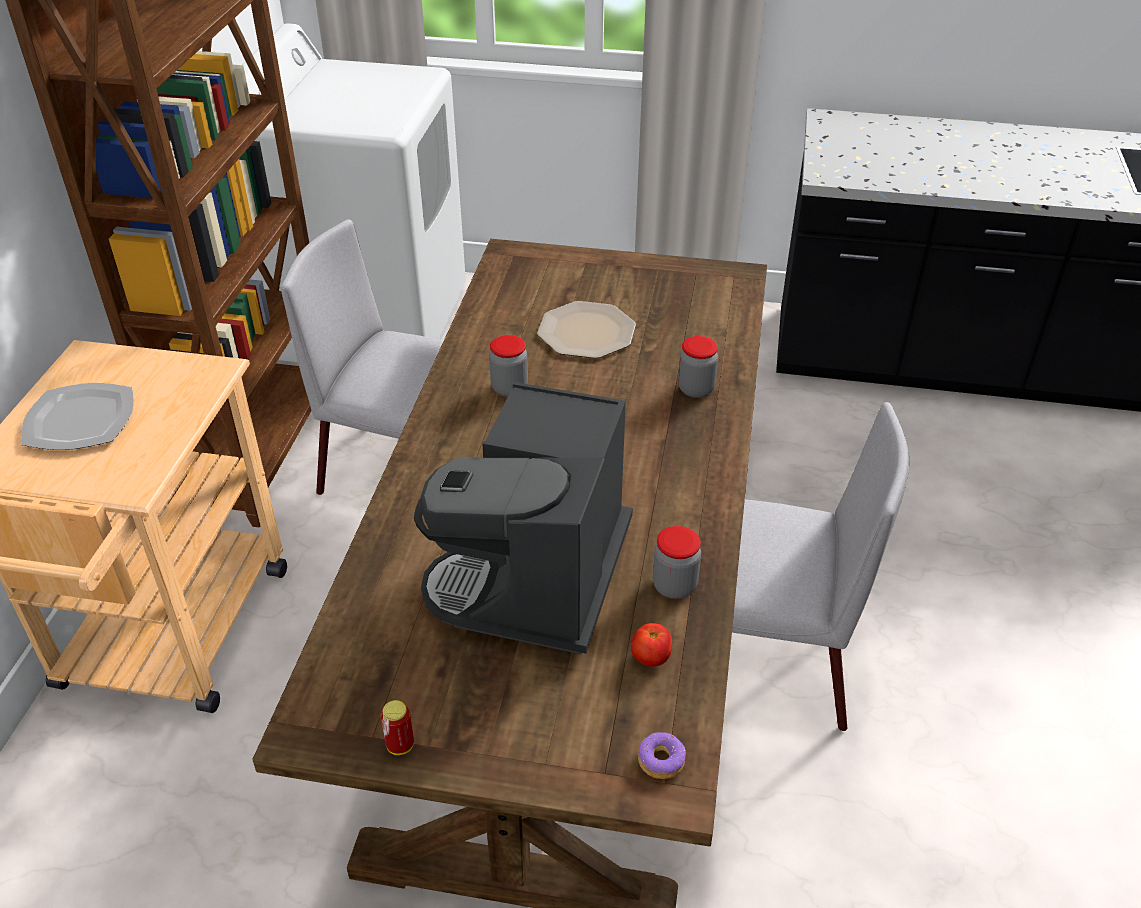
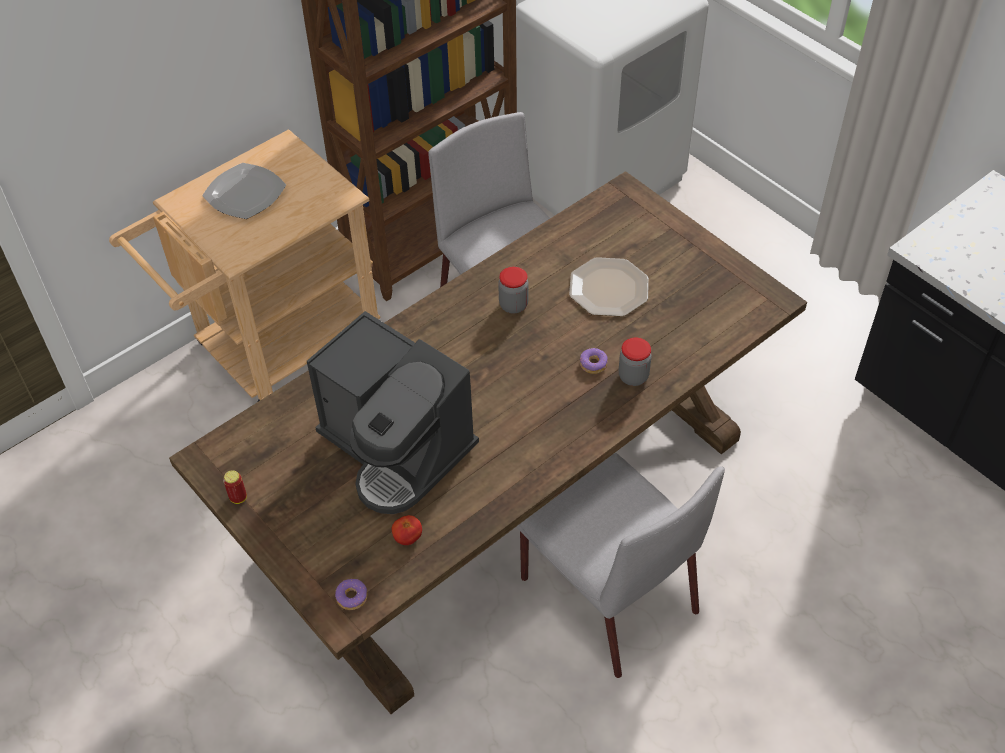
camera: 40 degrees right, 10 degrees up
(537, 579) = (397, 448): coffee machine -> coffee machine turned 105 degrees counterclockwise
(647, 398) = (593, 364): none -> donut
(674, 586) = (468, 504): jar -> none

